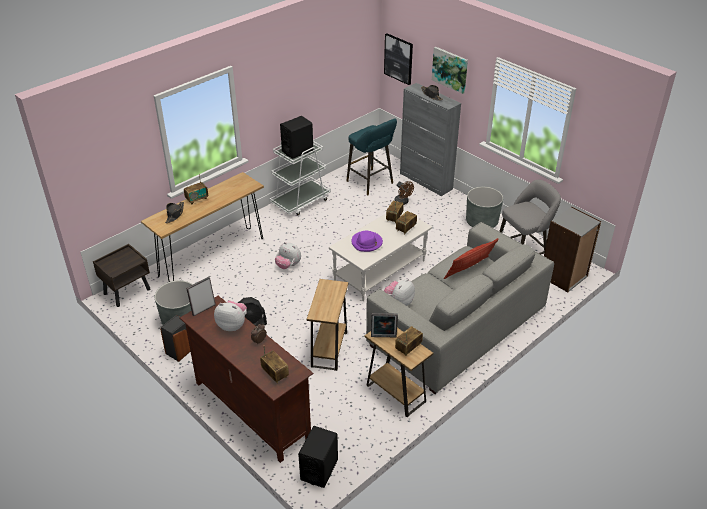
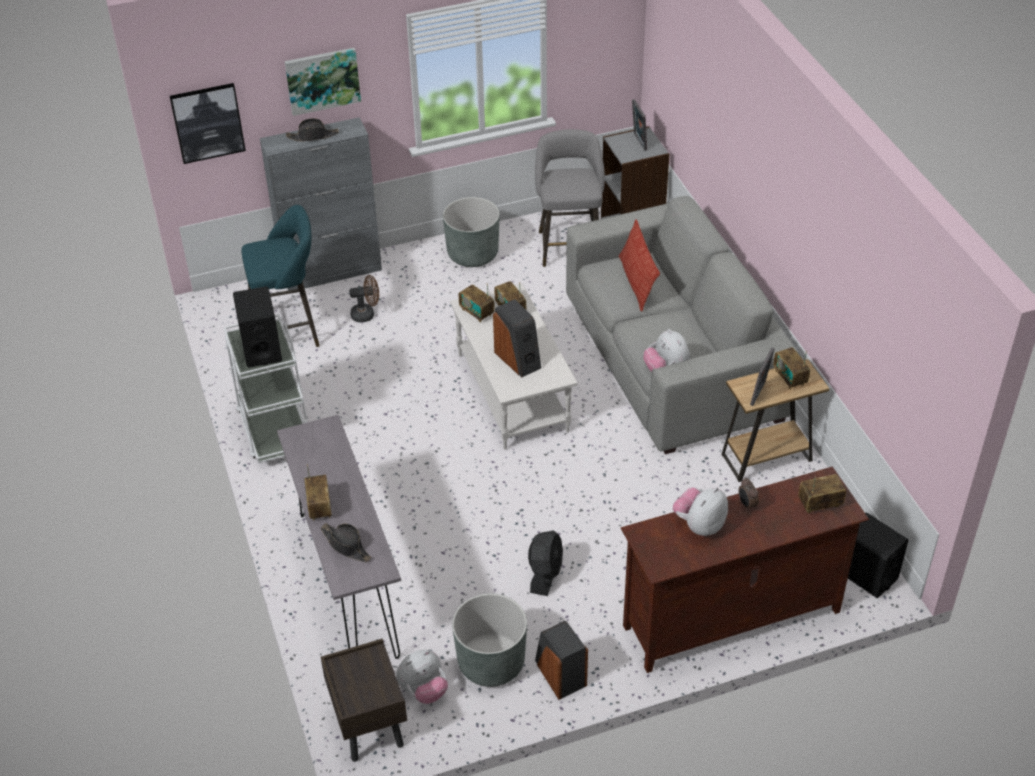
camera: 65 degrees left, 5 degrees up
(203, 309) = (646, 551): picture frame -> picture frame (638, 142)
(212, 257) = (348, 583): brown console table -> grey console table
(288, 265) = (434, 491): plush toy -> plush toy (423, 690)
(329, 349) = (650, 499): brown side table -> none
(367, 243) = (518, 359): purple hat -> speaker

